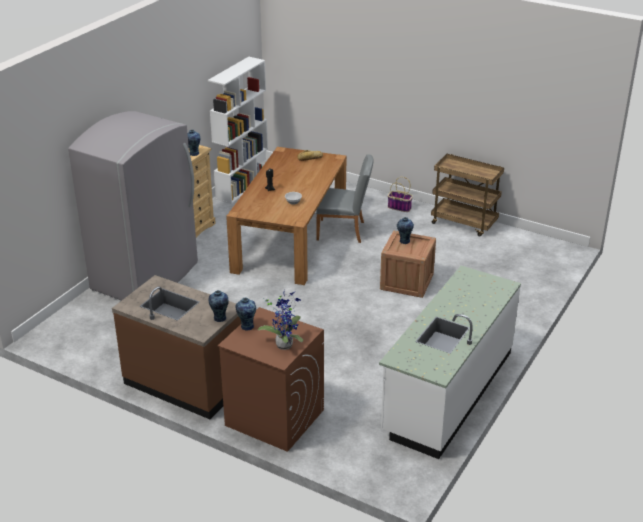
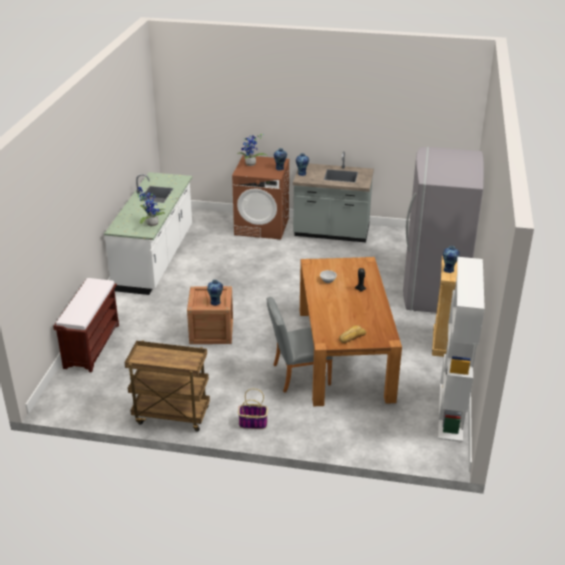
camera: 160 degrees right, 0 degrees up
(185, 383) = (331, 232): brown counter -> grey counter
(460, 285) = (151, 223): none -> potted plant
(533, 292) = (92, 345): none -> brown bench

